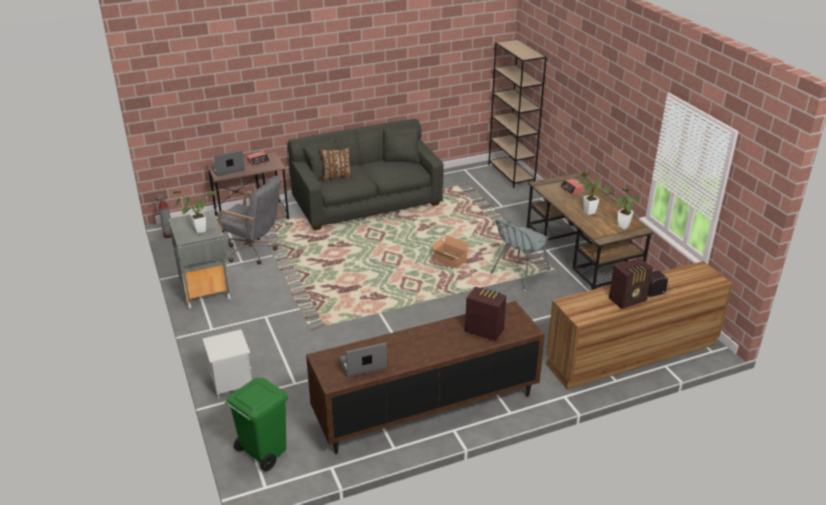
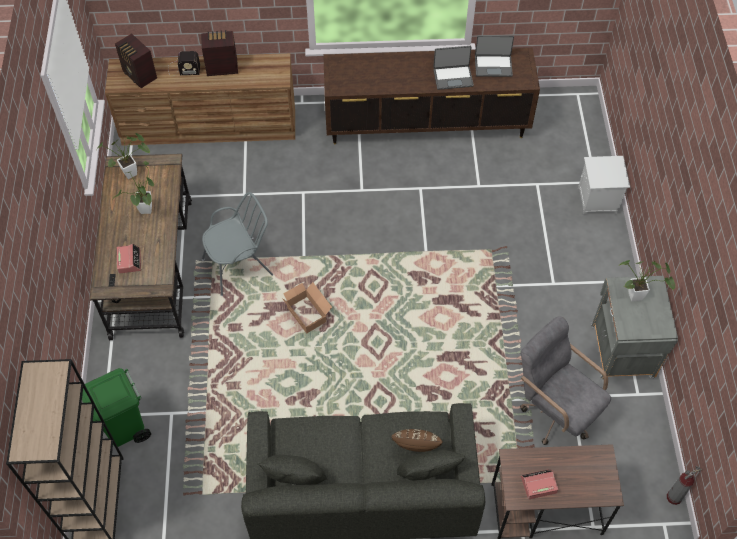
camera: 160 degrees left, 25 degrees up
(228, 169) = (589, 472): laptop -> laptop (453, 77)
(263, 452) = (575, 123): green trash can -> green trash can (126, 427)
(484, 330) = (373, 72): radio -> radio (139, 76)

